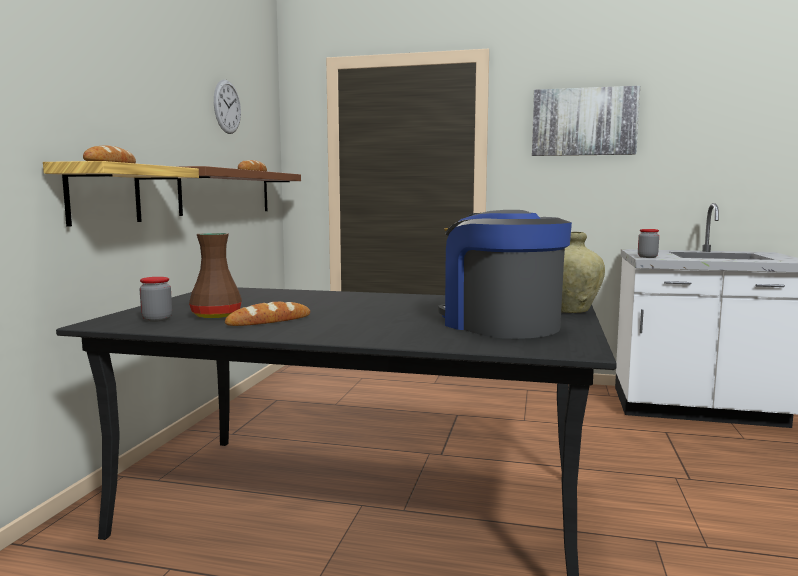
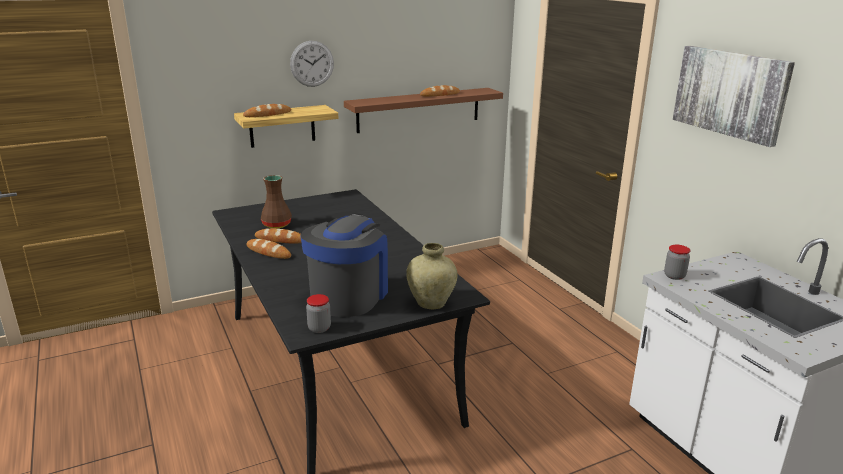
camera: 50 degrees right, 15 degrees up
(157, 319) = (252, 218): jar -> jar (319, 328)
(227, 107) = (424, 42): wall clock -> wall clock (312, 63)
(293, 329) = (268, 252): none -> bread

